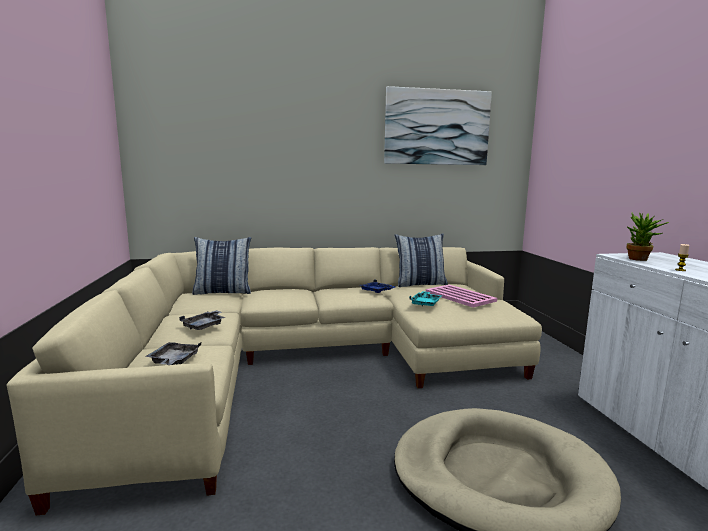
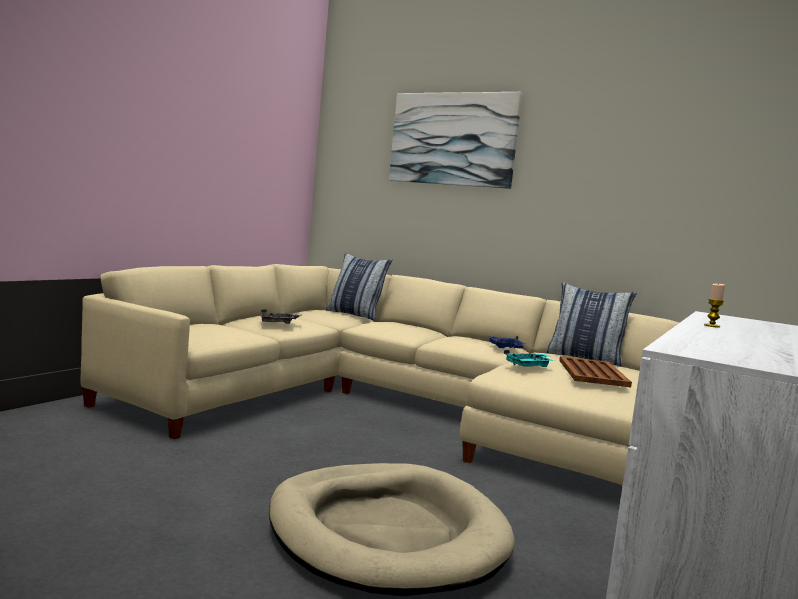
camera: 40 degrees right, 5 degrees down
(174, 361) = (209, 329): grey tray -> none
(437, 127) = (666, 140): picture -> picture (453, 139)
(459, 296) = (592, 372): pink tray -> brown tray
(641, 260) = (725, 320): potted plant -> none

